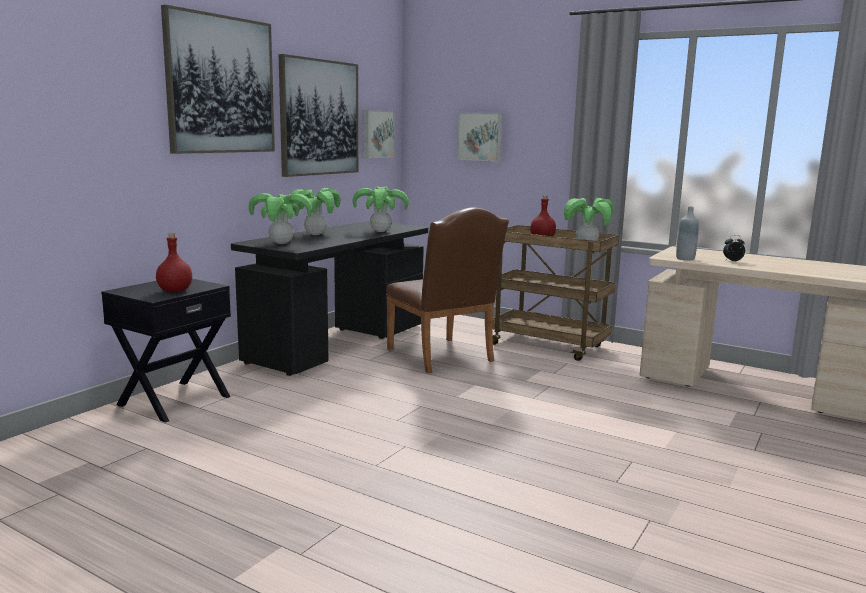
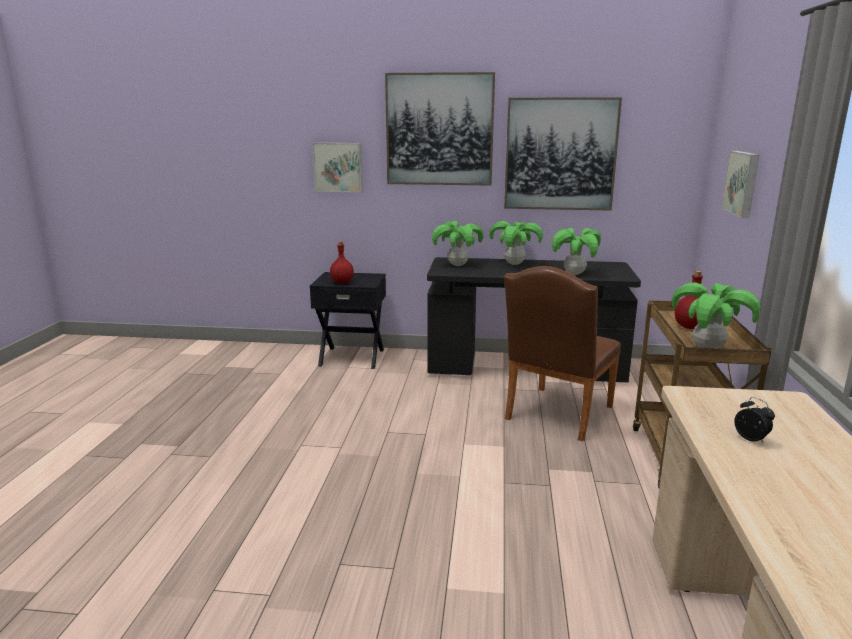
camera: 65 degrees right, 5 degrees up
(376, 134) = (654, 171): picture -> picture (338, 167)
(685, 258) = (700, 406): grey bottle -> none

